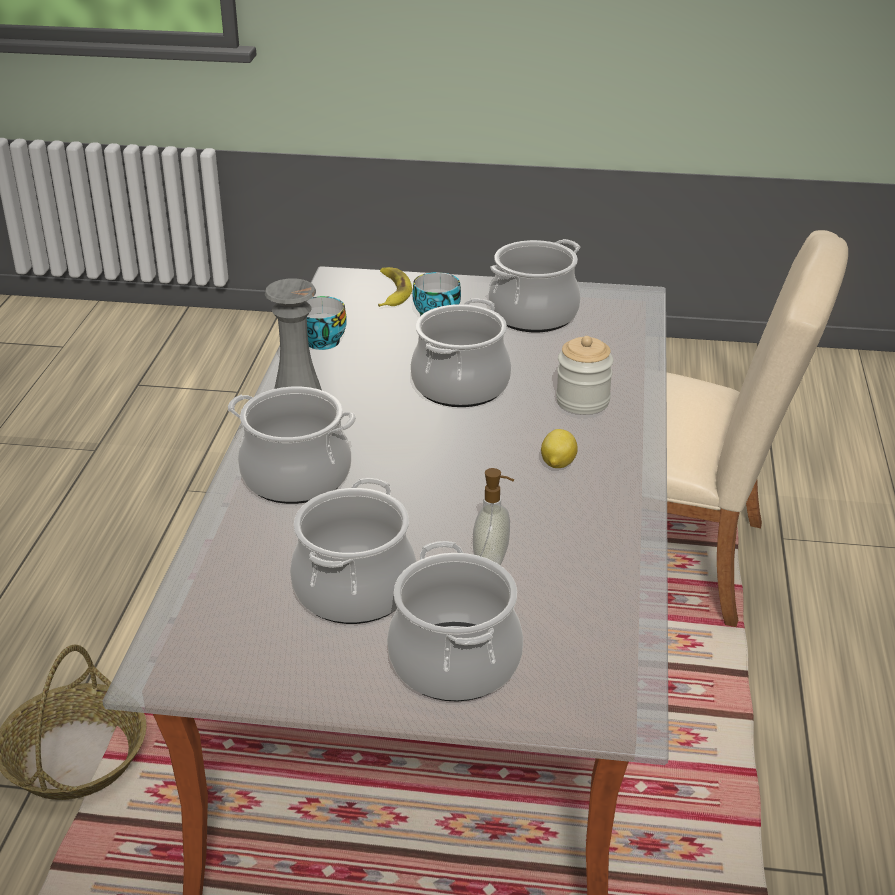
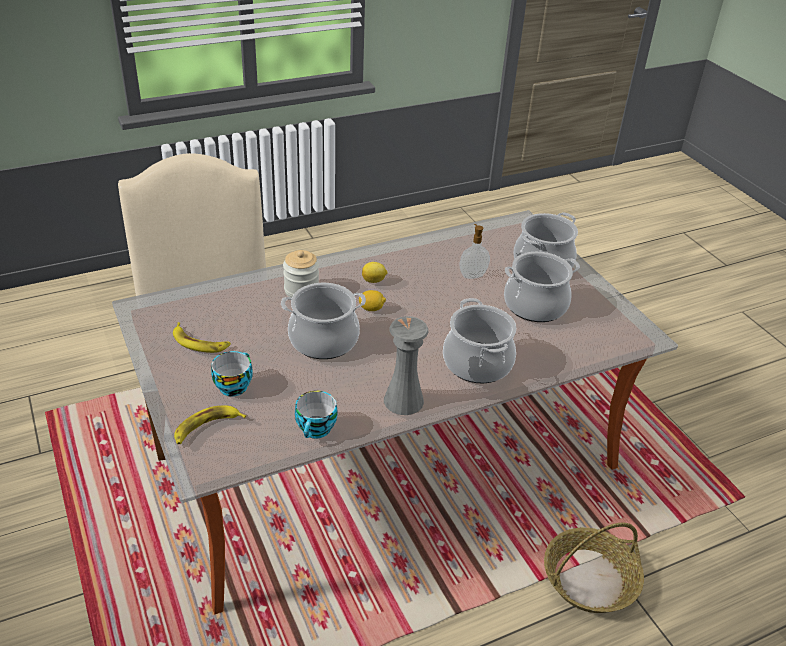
camera: 125 degrees left, 5 degrees up
(492, 439) = (371, 308): none -> lemon
(533, 315) = (200, 342): cooking pot -> banana

